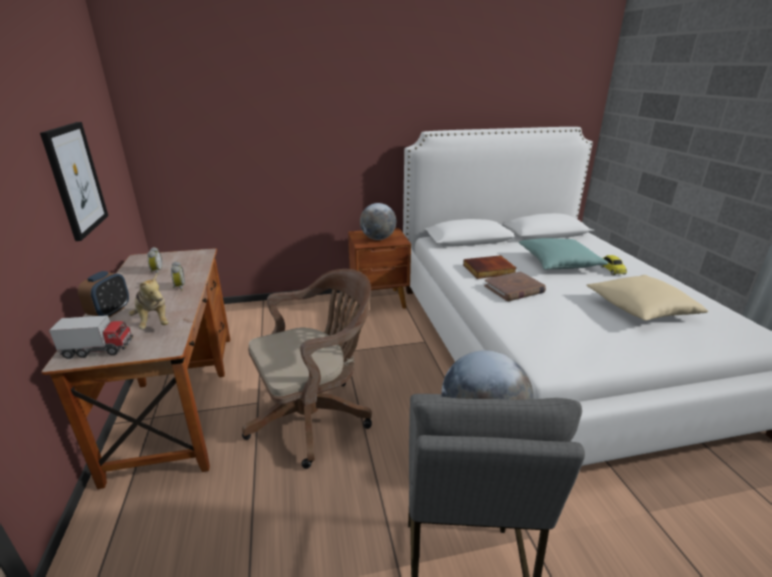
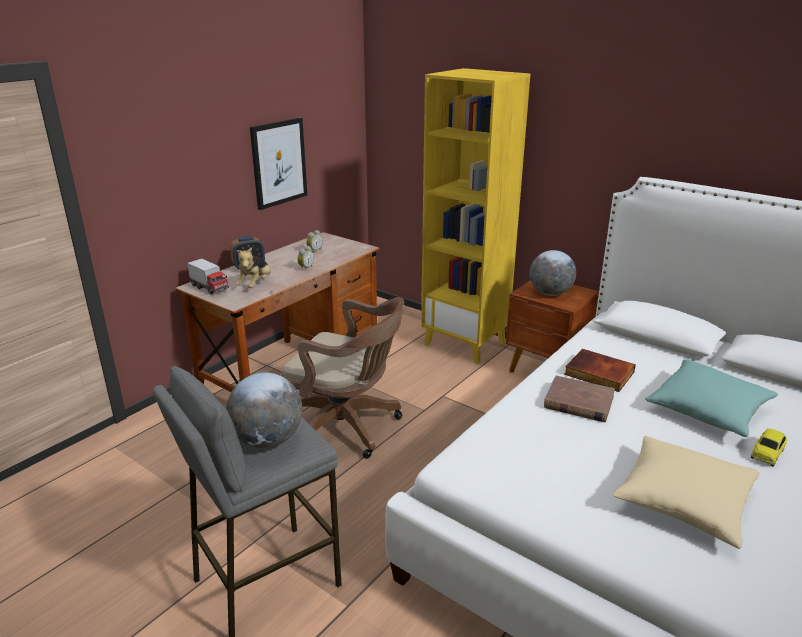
camera: 50 degrees right, 0 degrees up
(303, 310) = (465, 343): none -> yellow bookcase

